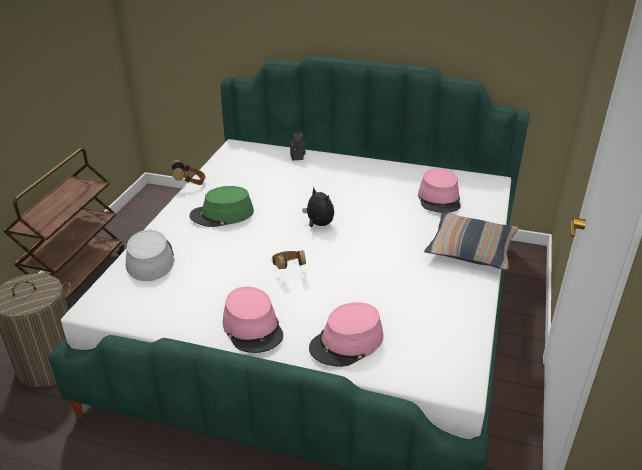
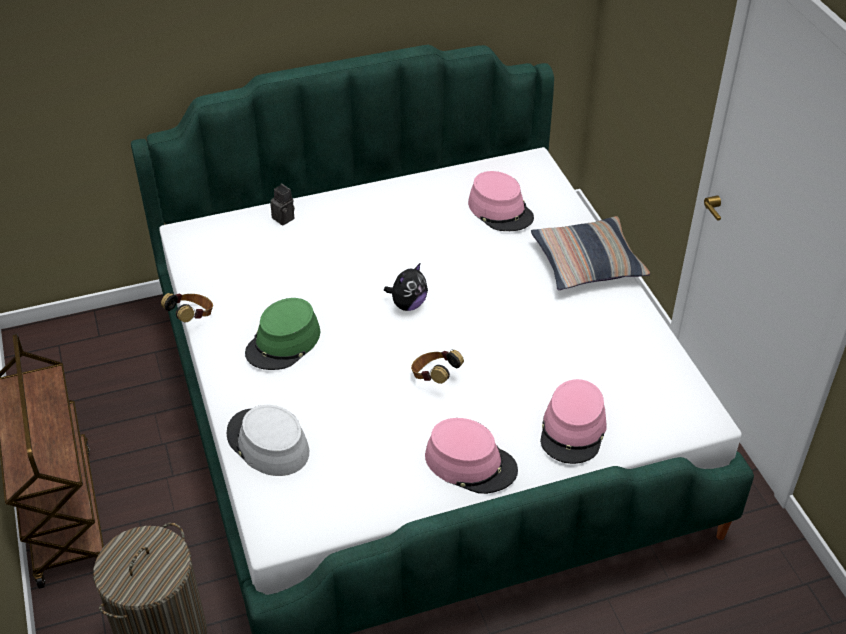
camera: 35 degrees left, 10 degrees up
(318, 224) = (408, 304): plush toy -> plush toy turned 120 degrees clockwise

